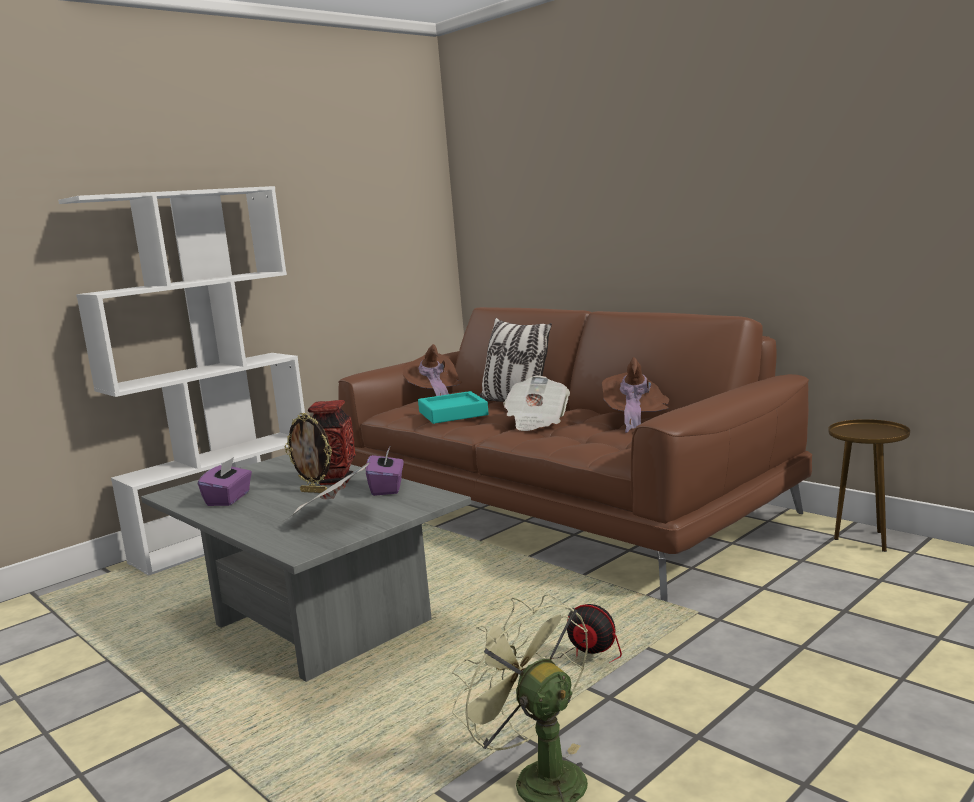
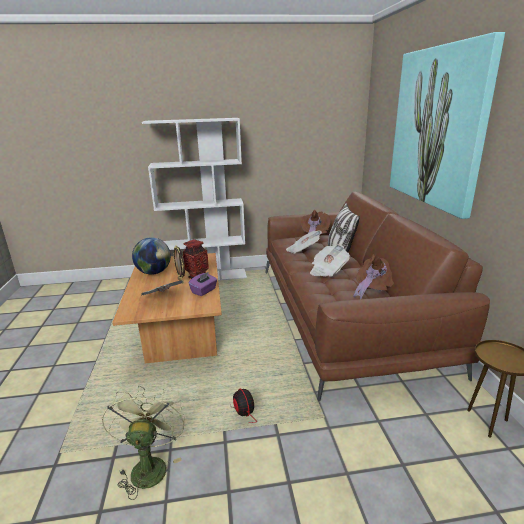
camera: 35 degrees right, 10 degrees up
(229, 499) = (154, 272): purple tissue box -> globe
(315, 625) = (180, 336): grey coffee table -> brown coffee table
(453, 413) = (303, 250): turquoise tray -> newspaper
(632, 171) = (438, 128): none -> picture

